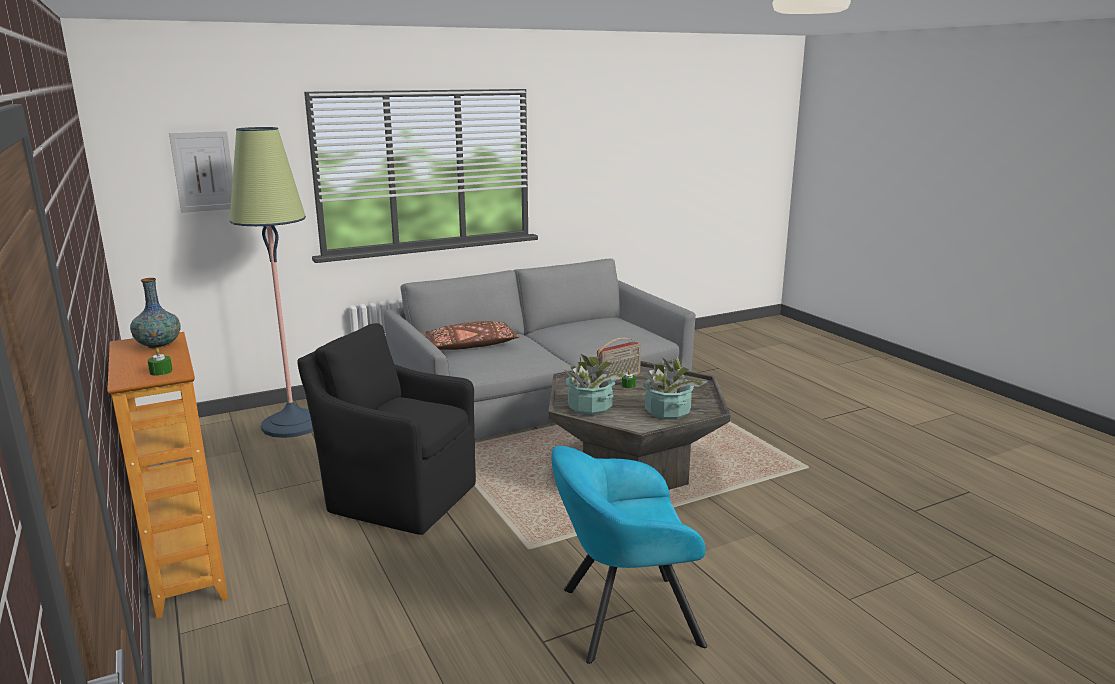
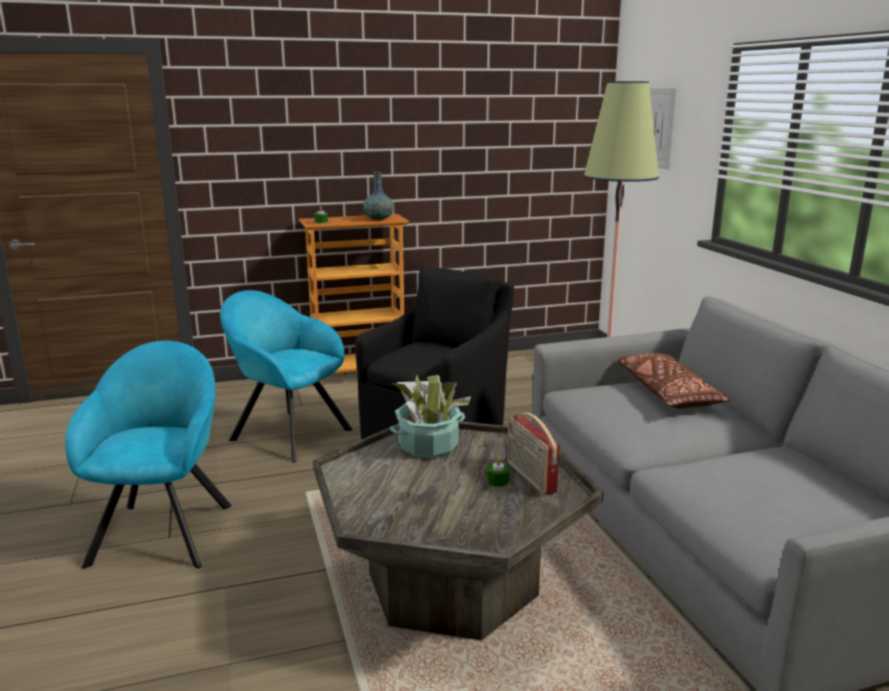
camera: 100 degrees right, 0 degrees up
(386, 593) = (286, 433): none -> turquoise armchair
(667, 411) = (388, 495): potted plant -> none

